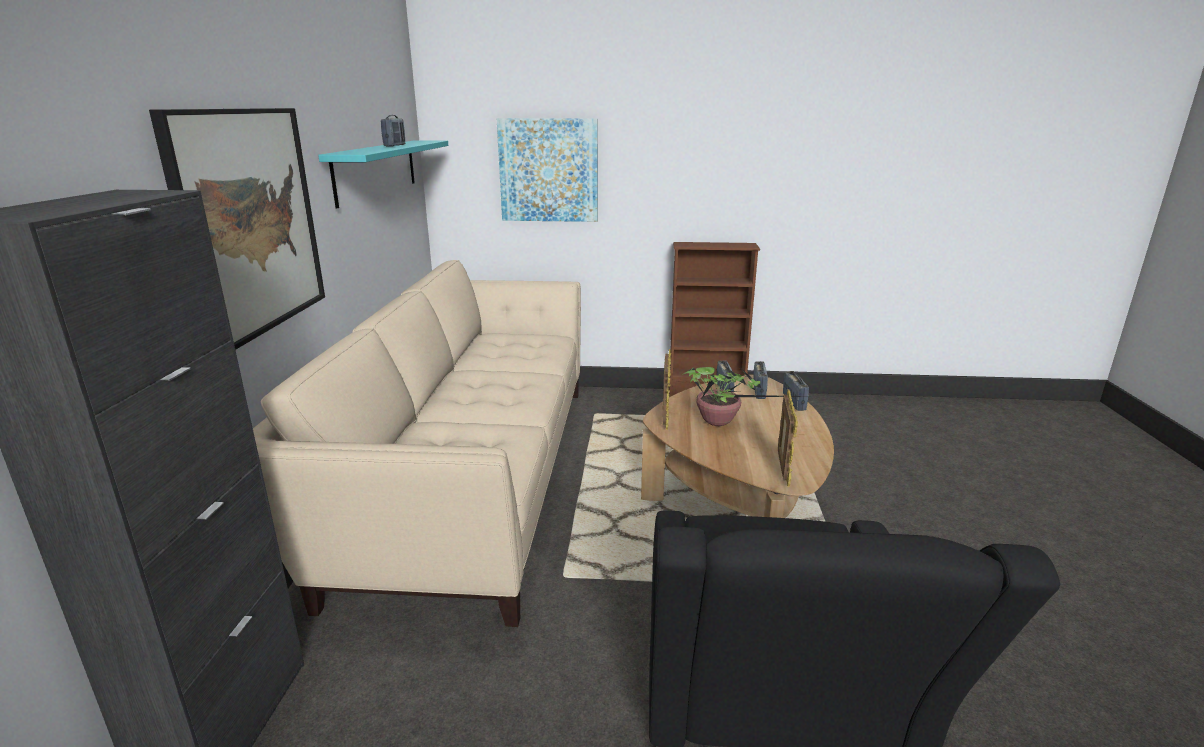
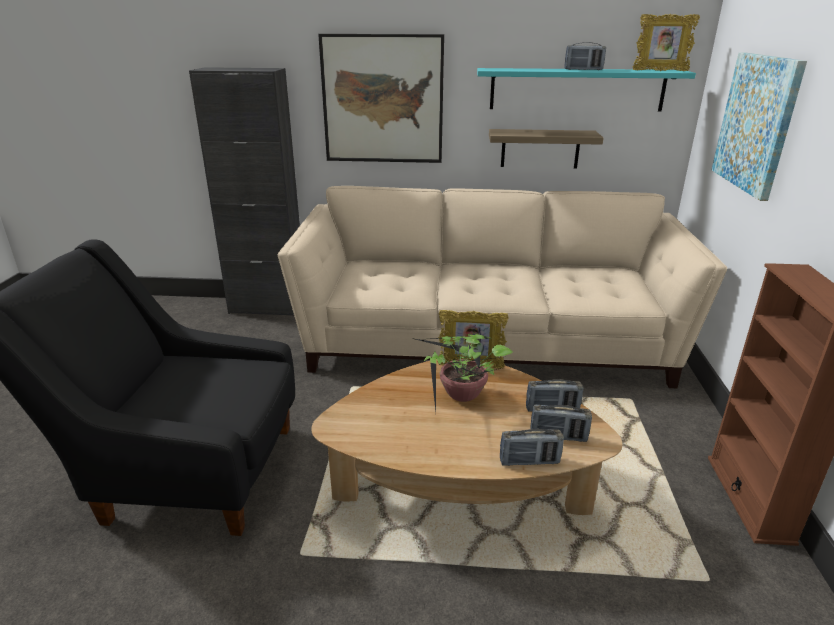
camera: 90 degrees right, 5 degrees up
(371, 246) = (540, 148): none -> shelf
(783, 468) = (358, 424): picture frame -> picture frame (660, 71)

